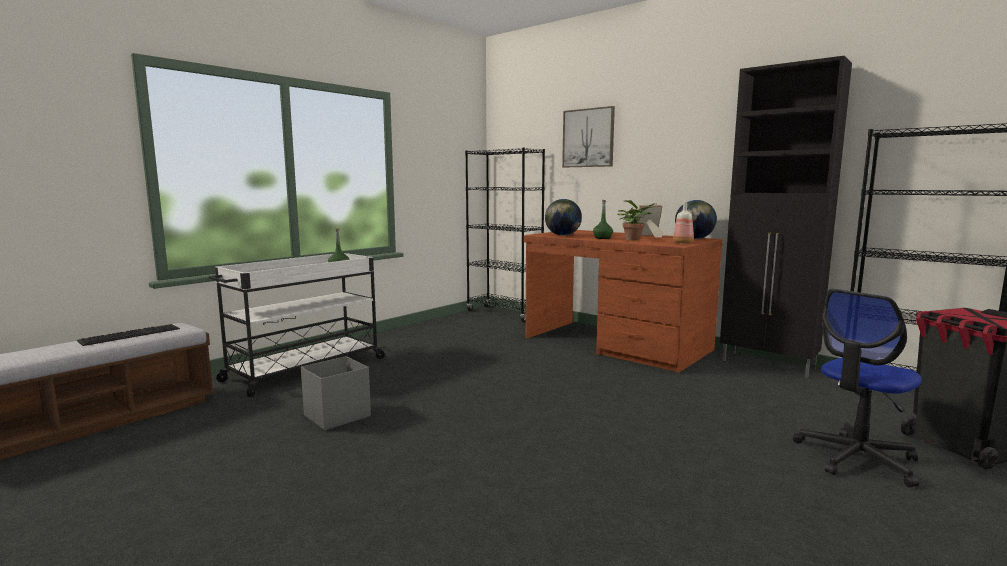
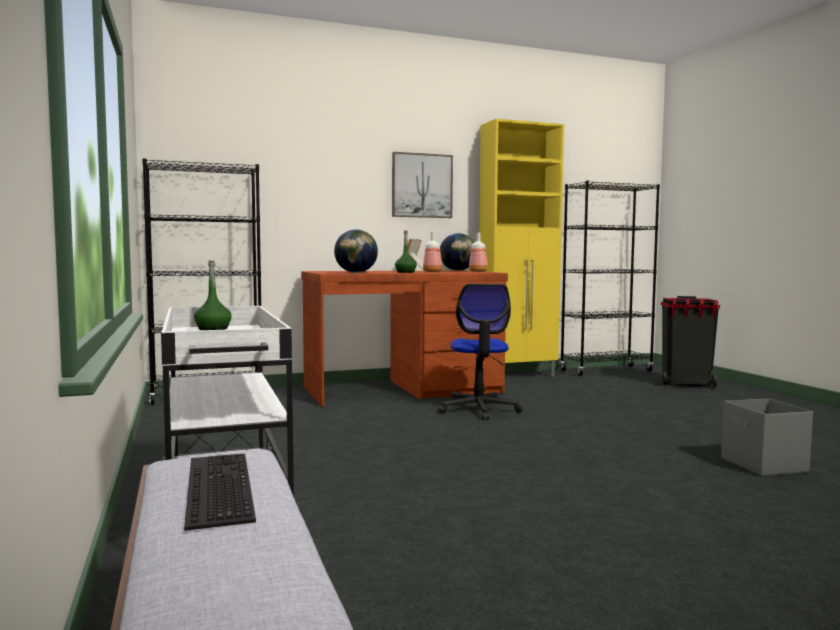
camera: 60 degrees left, 5 degrees down
(336, 416) = (459, 514): grey storage box -> grey storage box (764, 465)
(588, 138) = (314, 162): picture -> picture (421, 185)
(634, 239) = (433, 272): potted plant -> bottle
(768, 365) = (518, 375): black cabinet -> yellow cabinet
(856, 458) = (689, 399): office chair -> office chair (479, 410)

